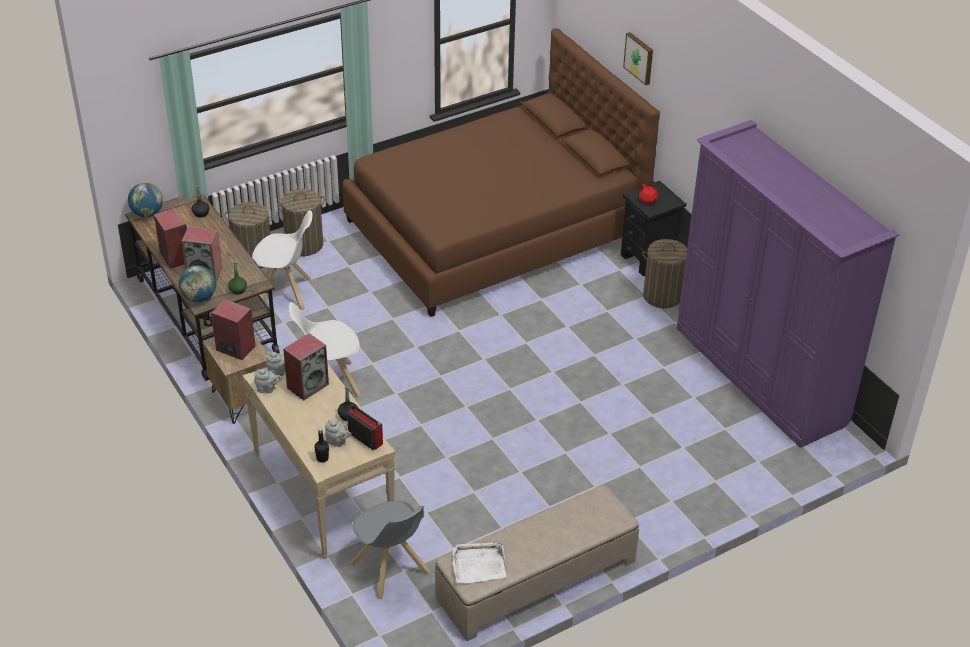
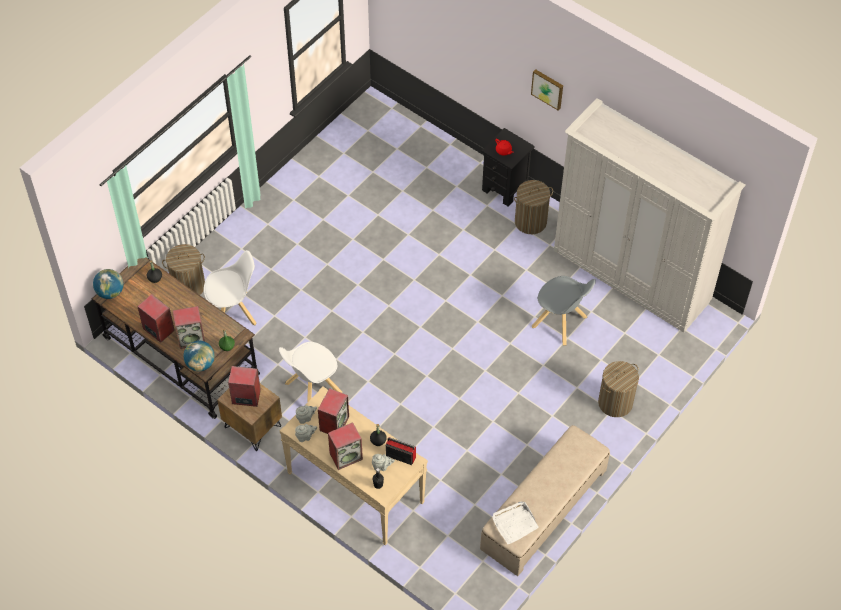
camera: 20 degrees left, 15 degrees up
(302, 420) = (346, 456): none -> speaker
(304, 245) = (224, 259): laundry basket -> laundry basket (615, 402)
(391, 569) = (437, 537): grey chair -> grey chair (560, 323)
(496, 228) = (372, 193): brown bed -> none
(639, 58) = (472, 40): picture -> picture (548, 88)
(760, 376) = (631, 276): purple wardrobe -> white wardrobe

